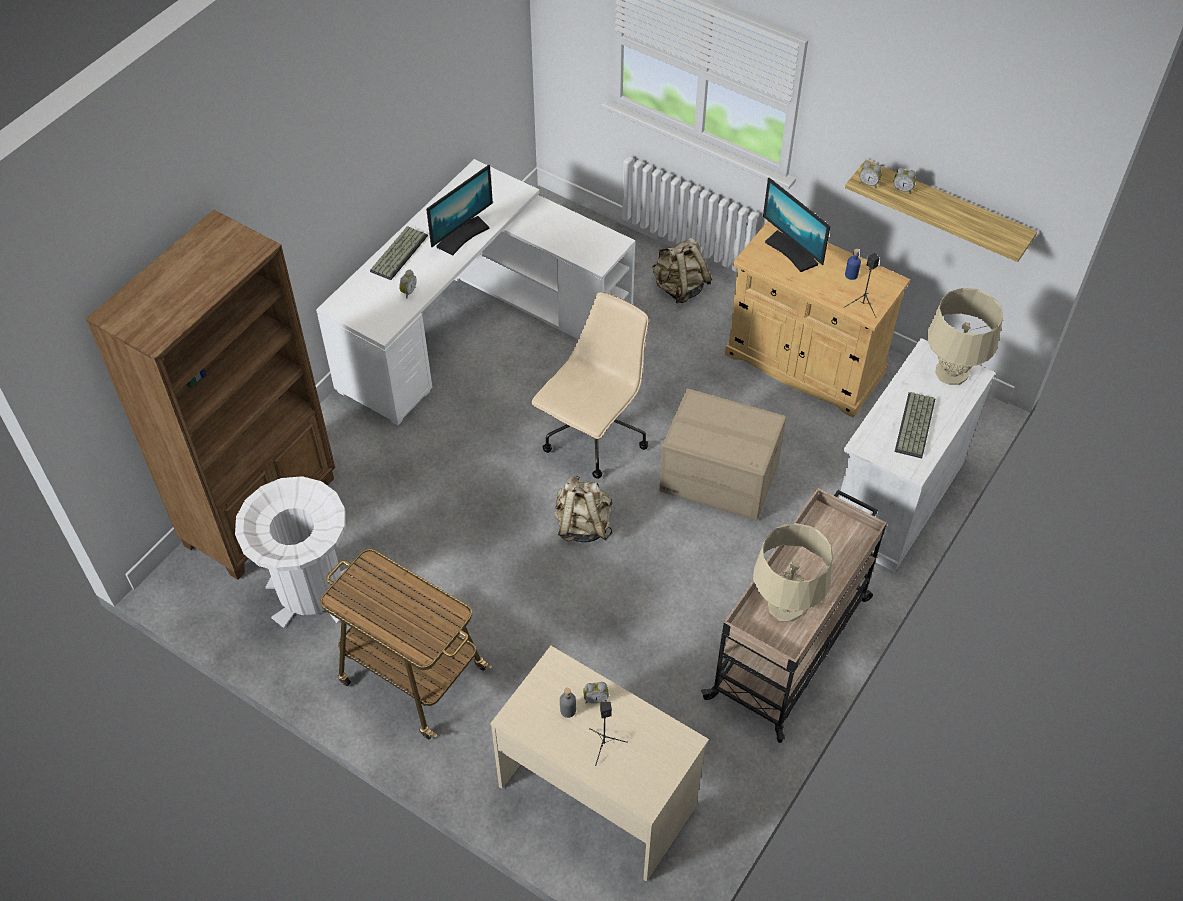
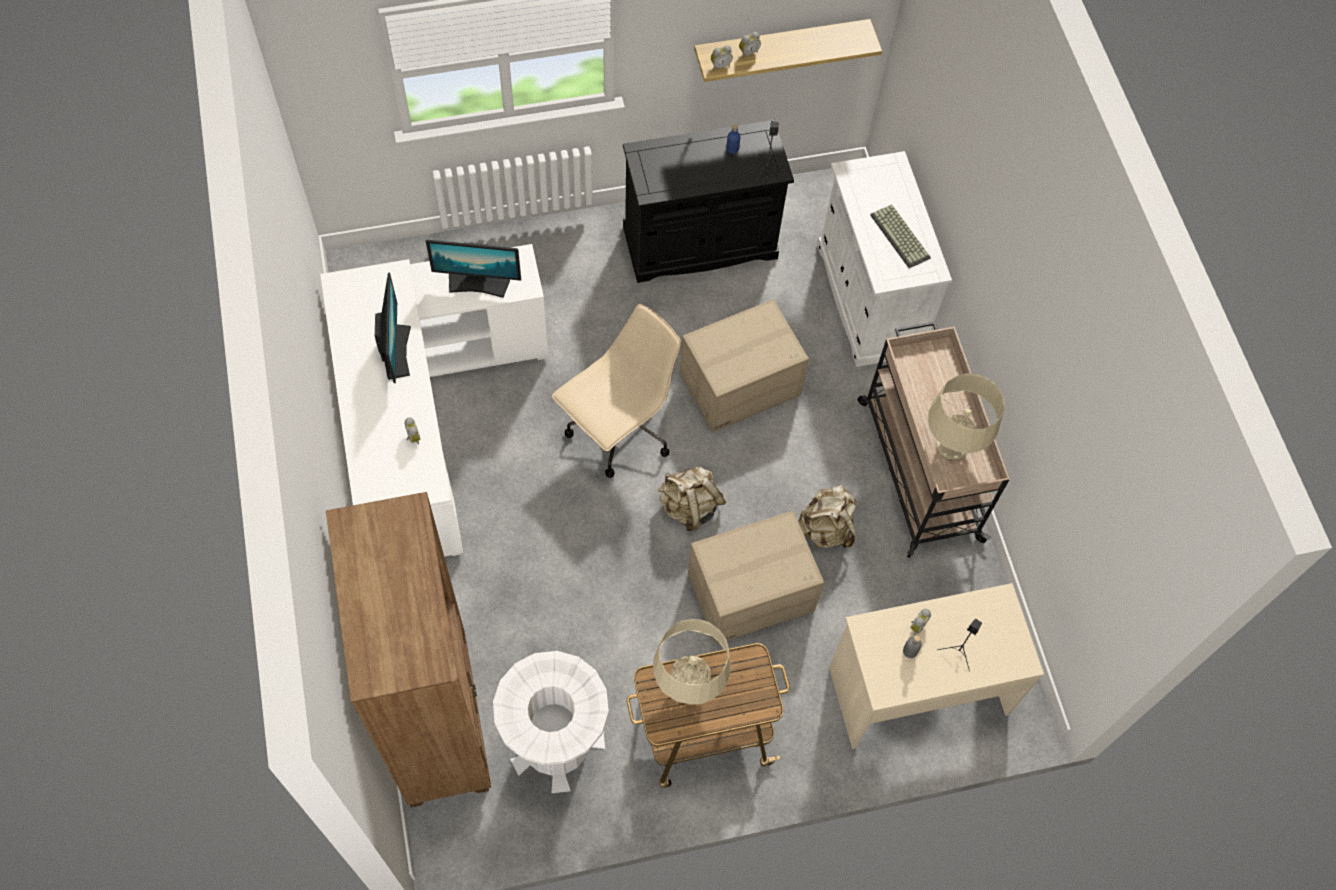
camera: 50 degrees left, 10 degrees up
(398, 252) = (361, 410): keyboard -> none
(555, 617) = (750, 593): none -> cardboard box
(594, 437) = (619, 431): beige office chair -> beige office chair turned 60 degrees clockwise
(679, 288) = (543, 253): beige backpack -> beige backpack (826, 529)
(792, 251) = (670, 161): monitor -> monitor (478, 283)
(804, 364) = (700, 243): beige cabinet -> black cabinet
(951, 372) = (879, 175): beige table lamp -> beige table lamp (688, 684)

